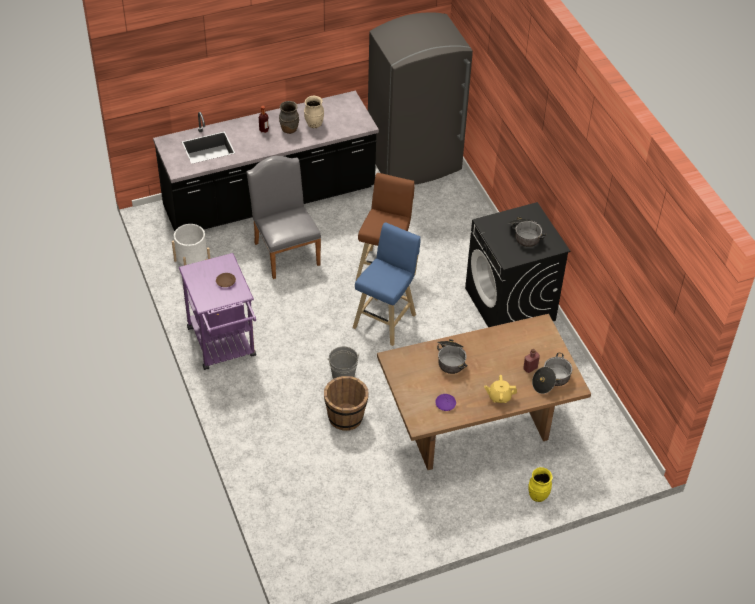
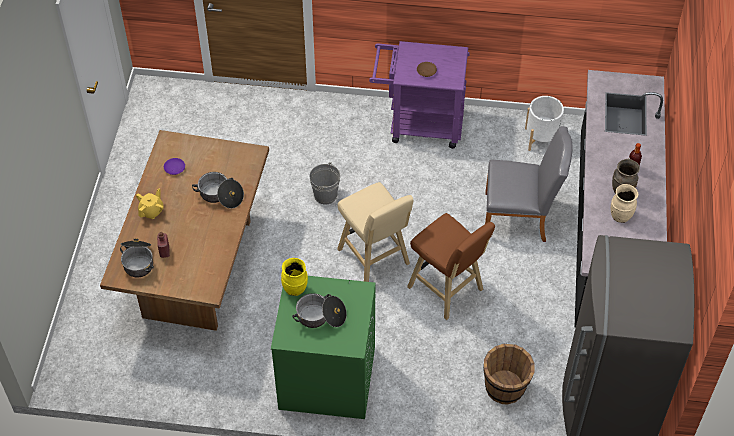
camera: 120 degrees right, 5 degrees up
(346, 417) = (279, 178): brown bucket -> brown bucket (505, 388)
(386, 319) = (375, 259): blue stool -> beige stool
(510, 305) = (326, 378): black washing machine -> green washing machine
(538, 495) = (93, 277): yellow vase -> yellow vase (295, 289)

